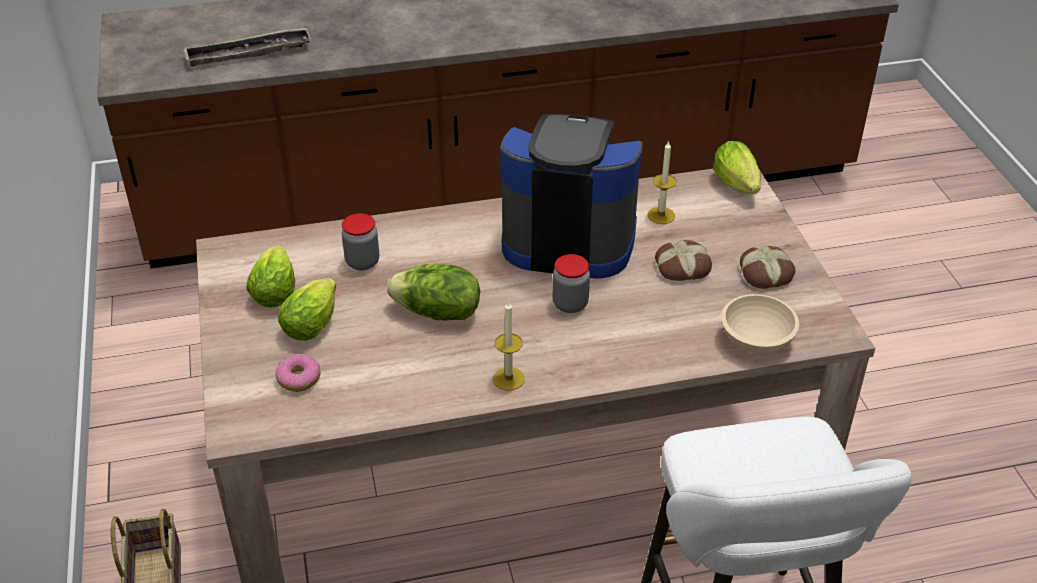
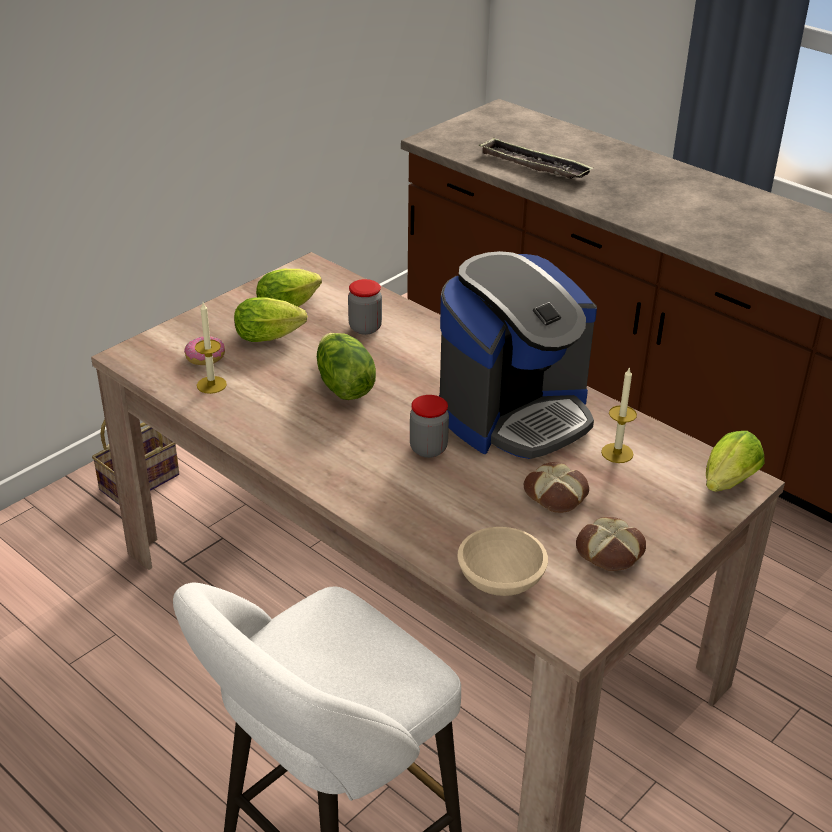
camera: 55 degrees right, 5 degrees down
(508, 378) = (300, 453): candle -> candle (211, 385)
(568, 239) = (515, 414): coffee machine -> coffee machine turned 75 degrees clockwise

